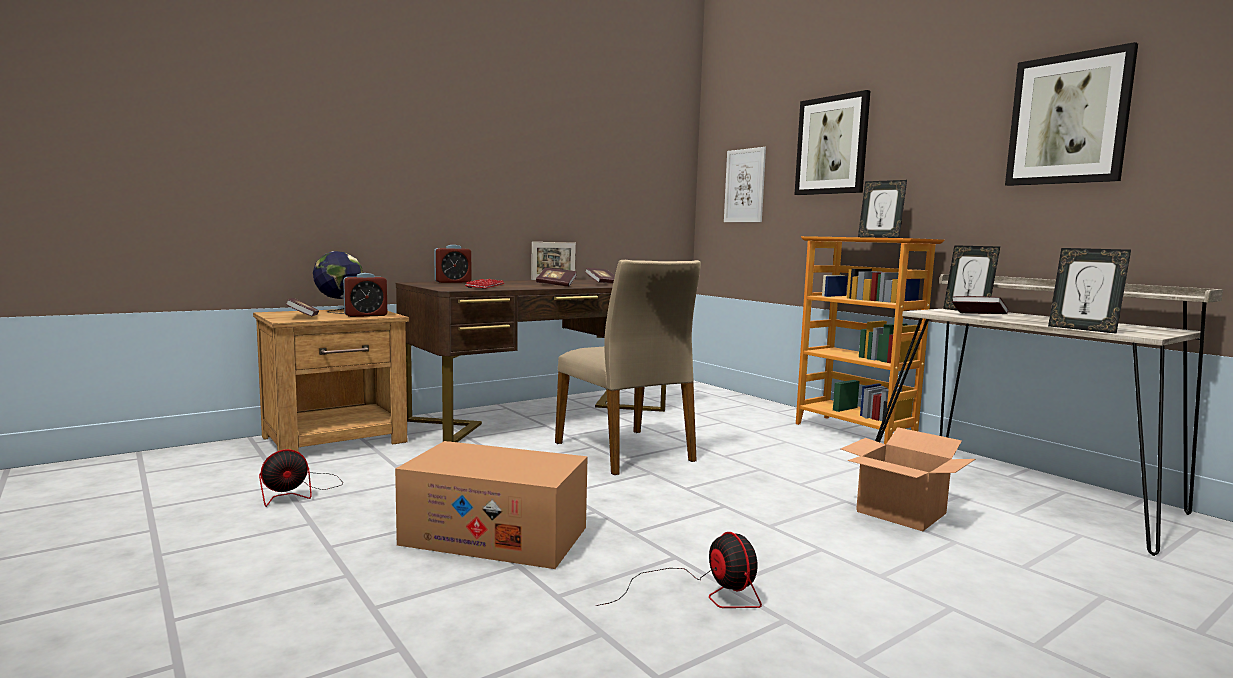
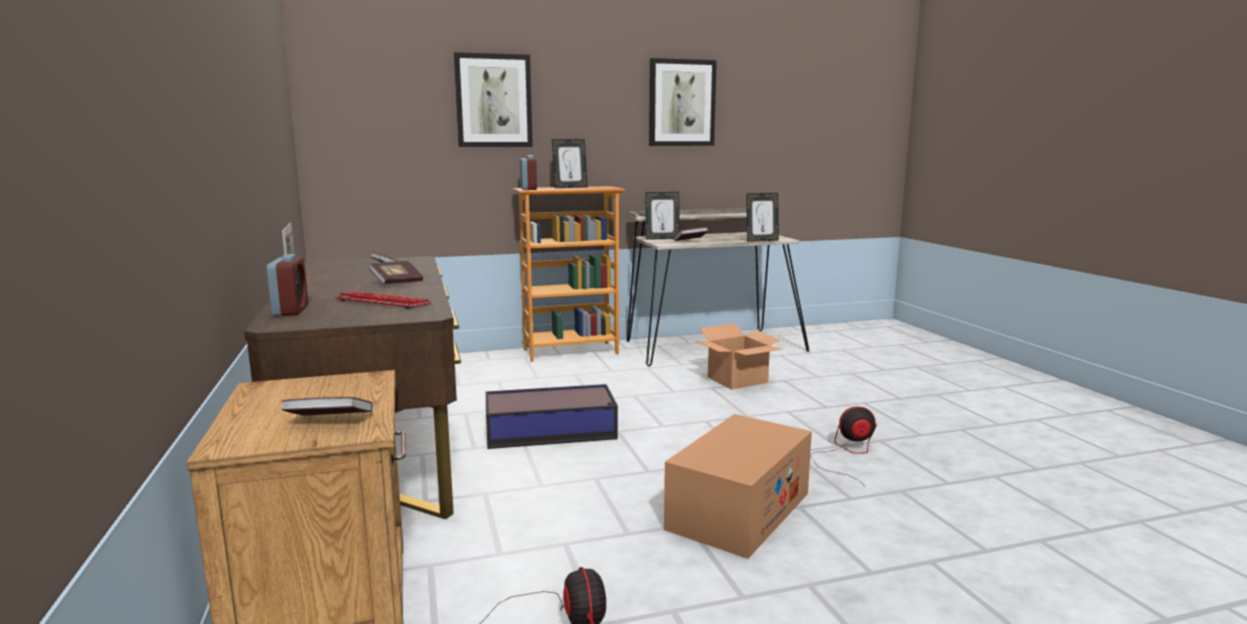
camera: 70 degrees left, 5 degrees up
(339, 311) = (272, 402): globe -> none
(366, 315) = (353, 388): alarm clock -> alarm clock (528, 189)
(626, 451) = (552, 431): beige chair -> storage box
(744, 186) = (381, 134): picture -> none

